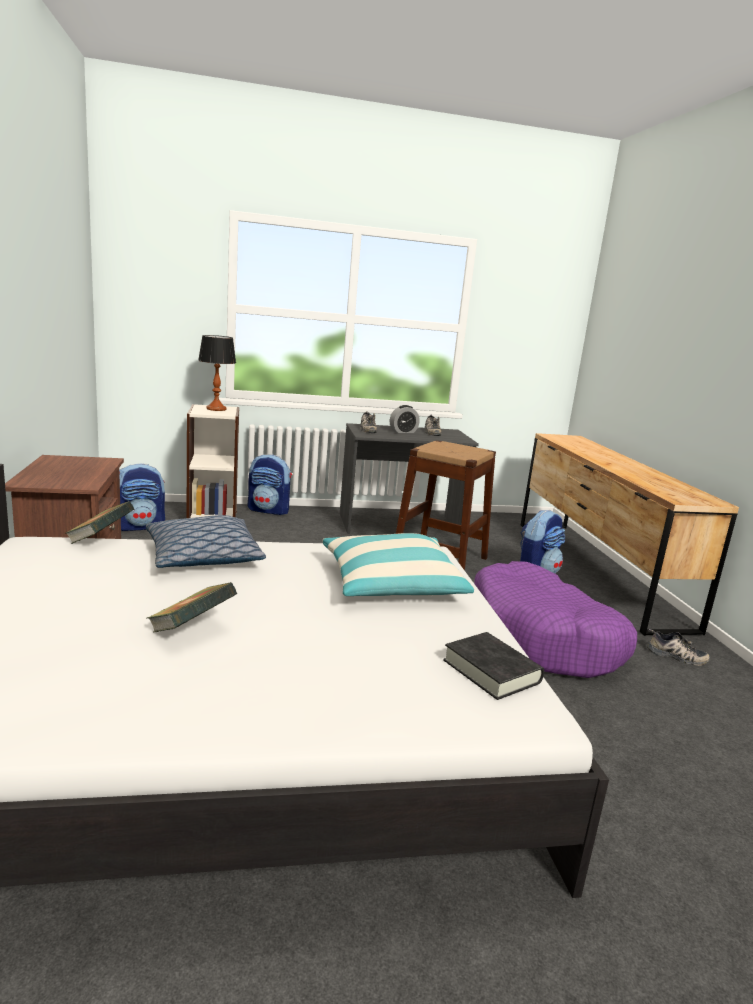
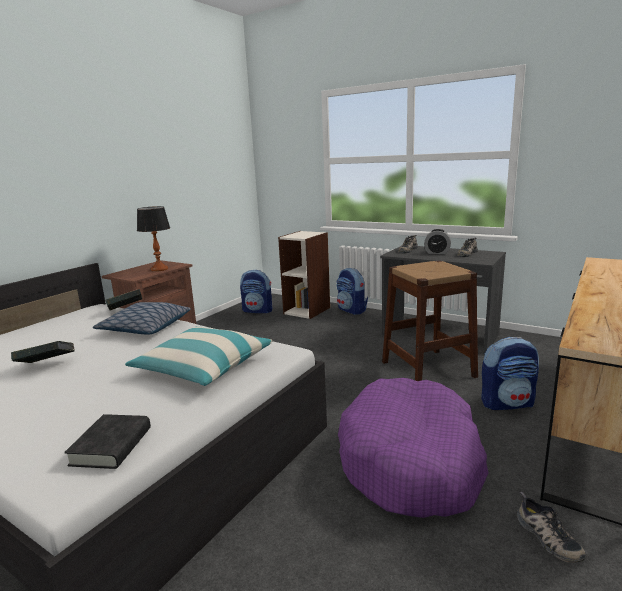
camera: 45 degrees right, 0 degrees up
(216, 409) = (306, 234): table lamp -> table lamp (159, 269)

